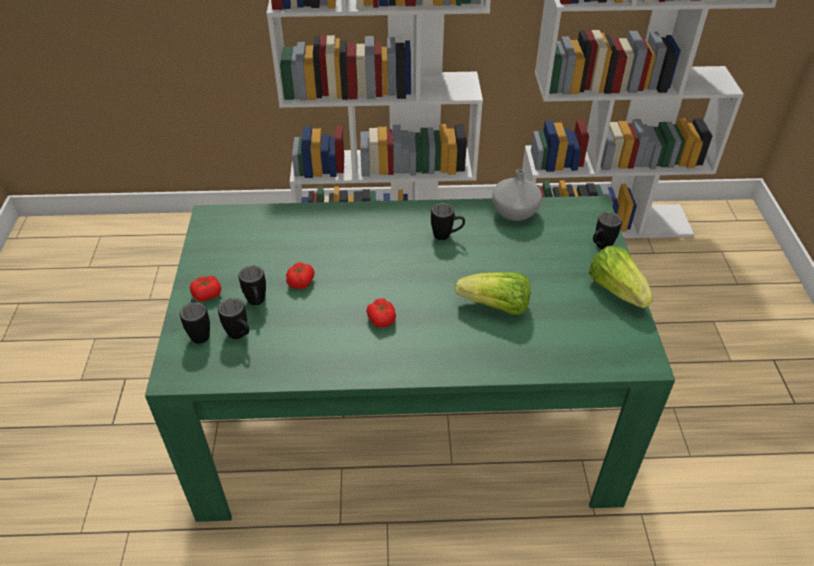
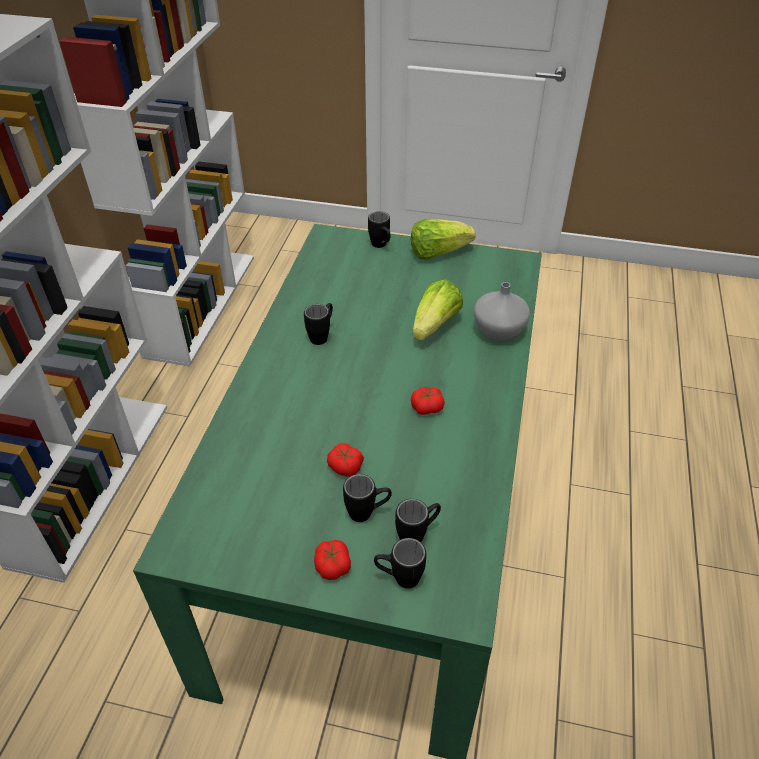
camera: 75 degrees left, 0 degrees up
(514, 212) = (309, 283): grey vase -> grey vase (499, 331)

